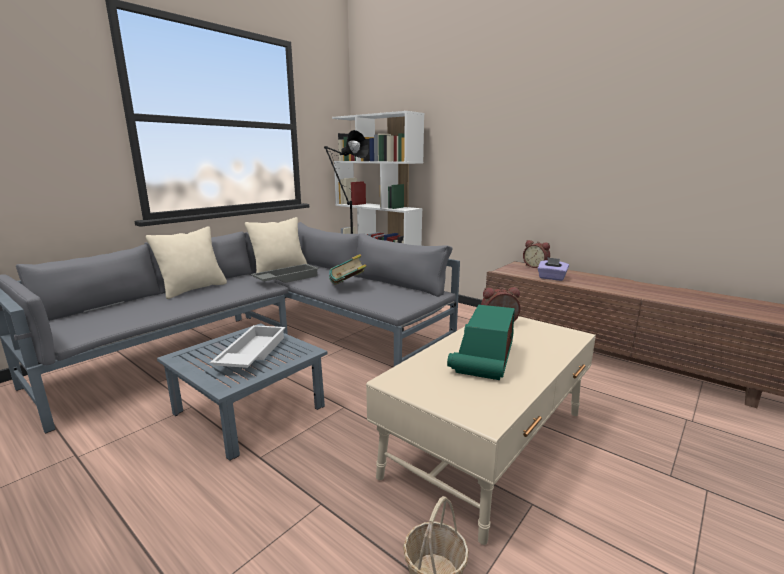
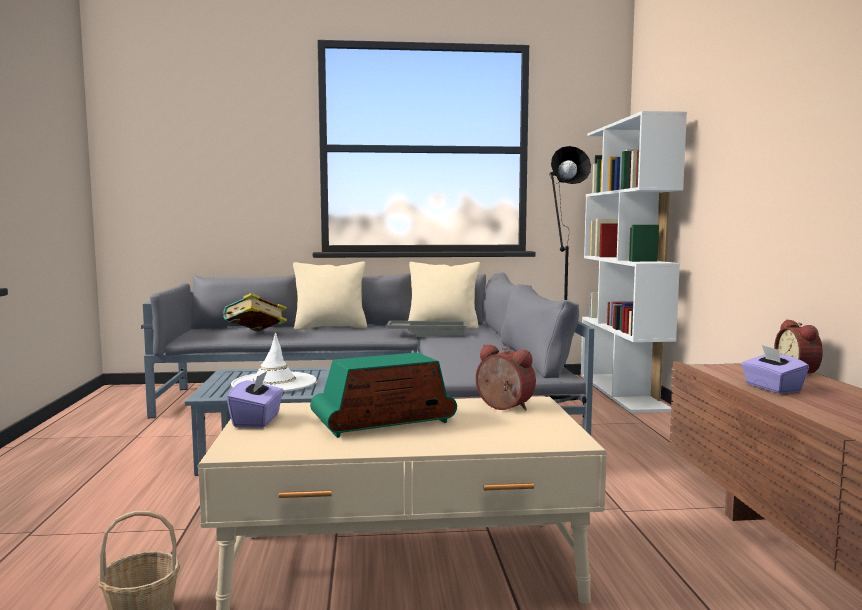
camera: 45 degrees right, 10 degrees down
(251, 353) = (274, 383): white tray -> white hat
(348, 287) = (464, 349): book -> book (255, 334)
(423, 390) = (257, 420): none -> purple tissue box

